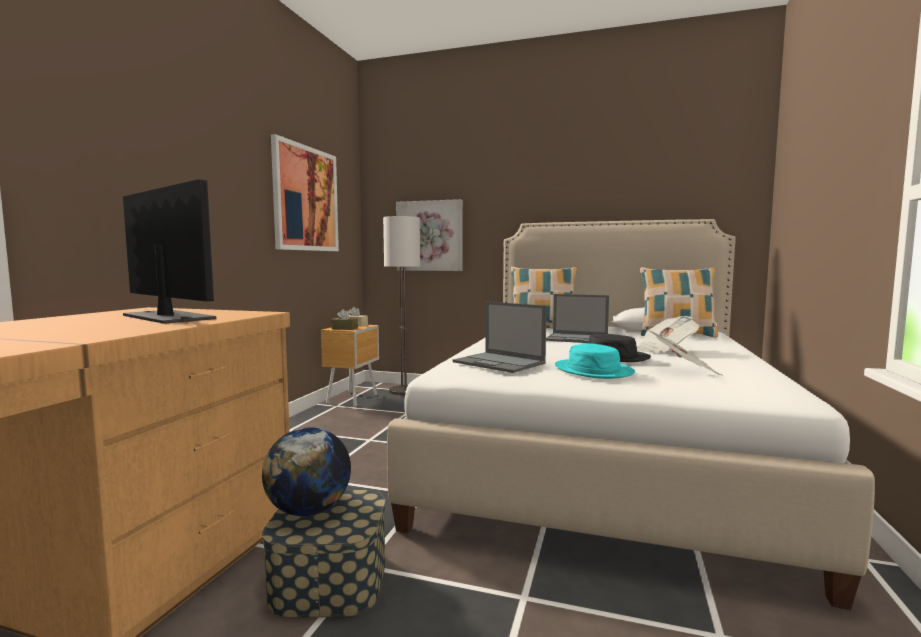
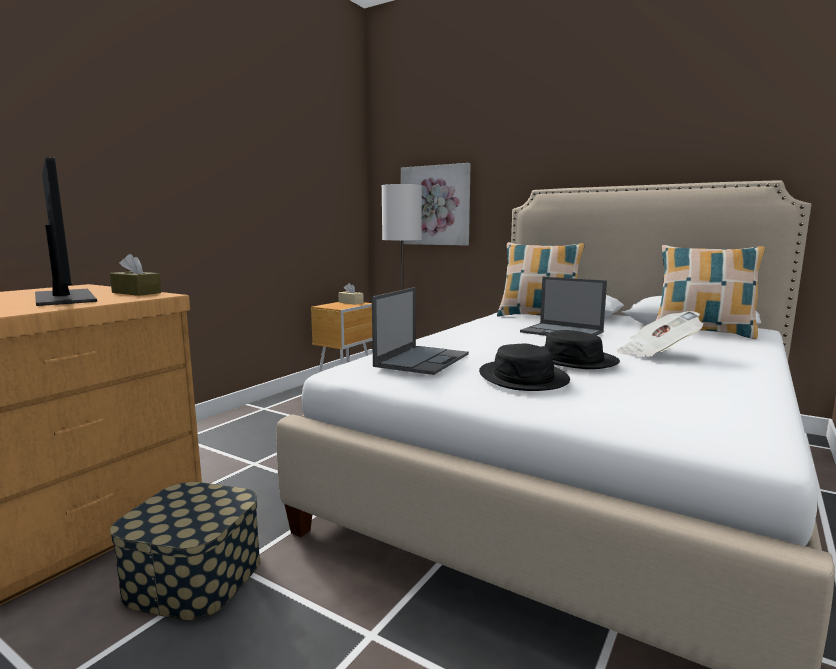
camera: 15 degrees right, 5 degrees up
(306, 199) = (293, 168): picture -> none
(309, 511) = (174, 504): globe -> none
(344, 328) = (335, 306): brown tissue box -> brown tissue box (136, 293)
(500, 363) = (422, 360): laptop -> laptop turned 120 degrees counterclockwise
(593, 370) = (523, 377): turquoise hat -> black hat
(683, 371) = (643, 386): newspaper -> none

